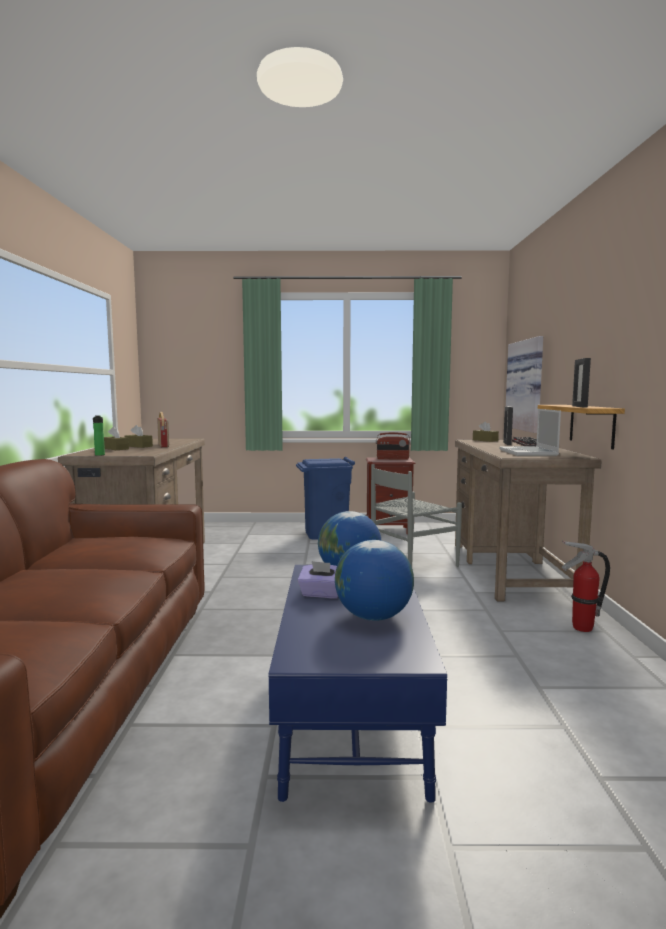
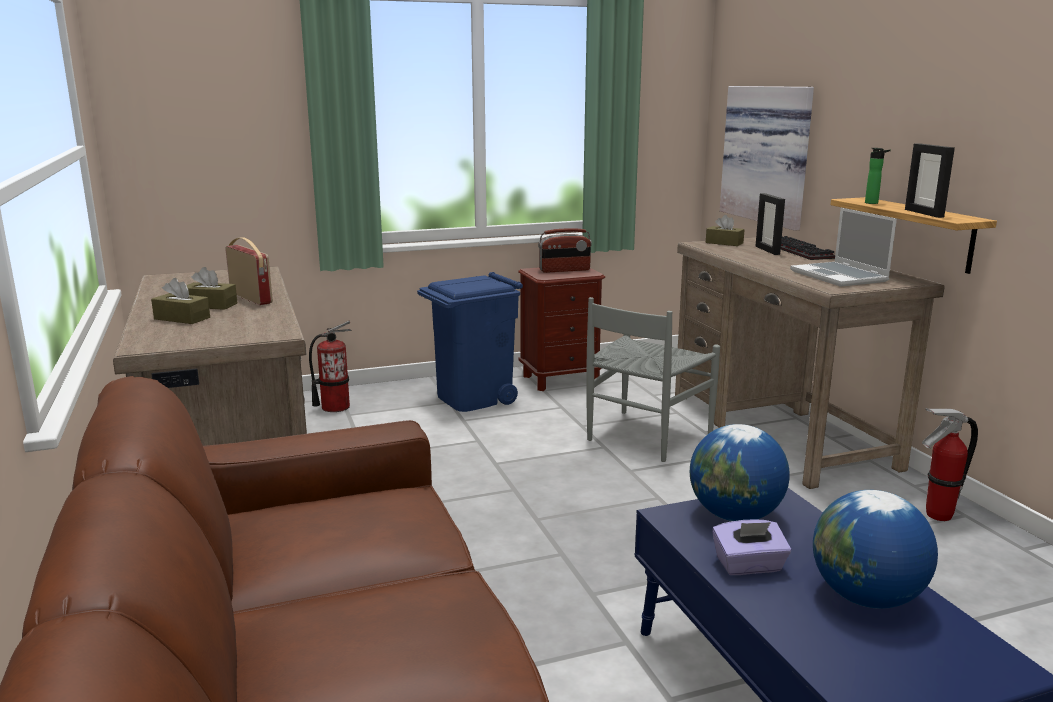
camera: 20 degrees left, 10 degrees up
(99, 455) = (194, 345): bottle -> bottle (873, 203)
(244, 530) = (335, 407): none -> fire extinguisher

